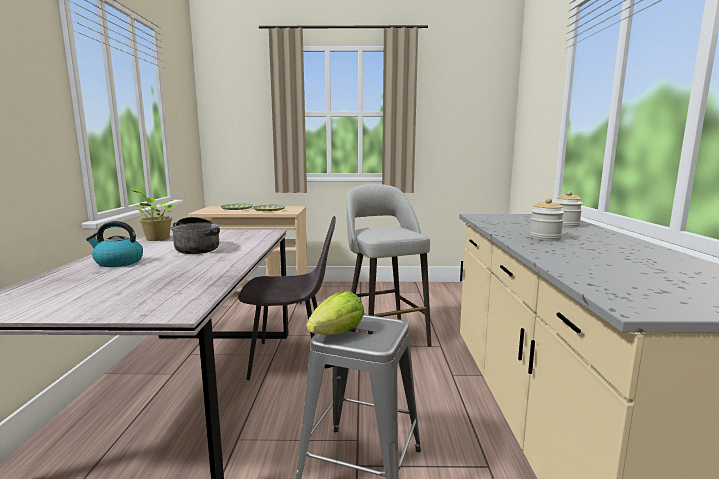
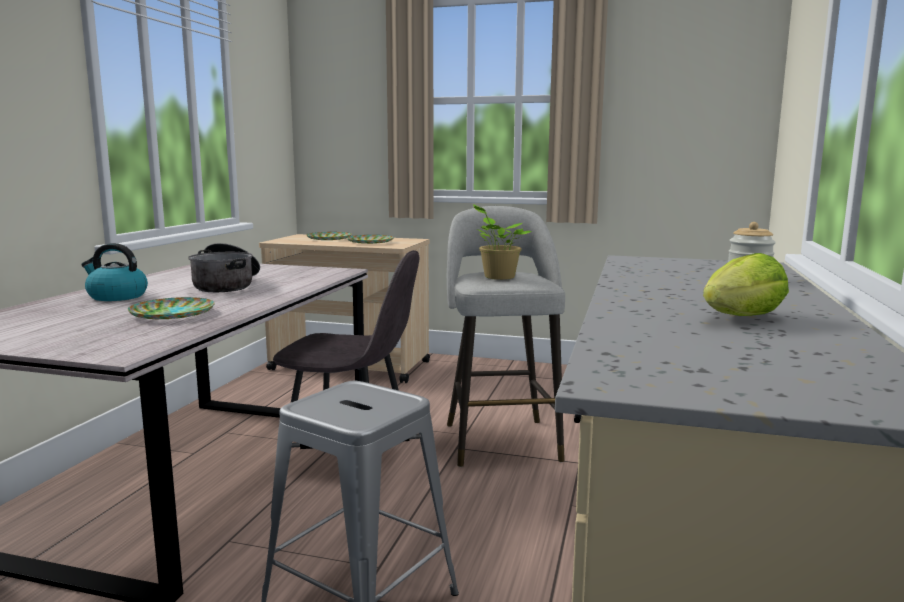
camera: 15 degrees right, 0 degrees up
(156, 239) = (190, 272): potted plant -> potted plant (497, 277)
(181, 274) = (172, 314): none -> plate
(337, 333) = (320, 404): lettuce -> lettuce (743, 317)
(545, 238) = (671, 293): jar -> none

